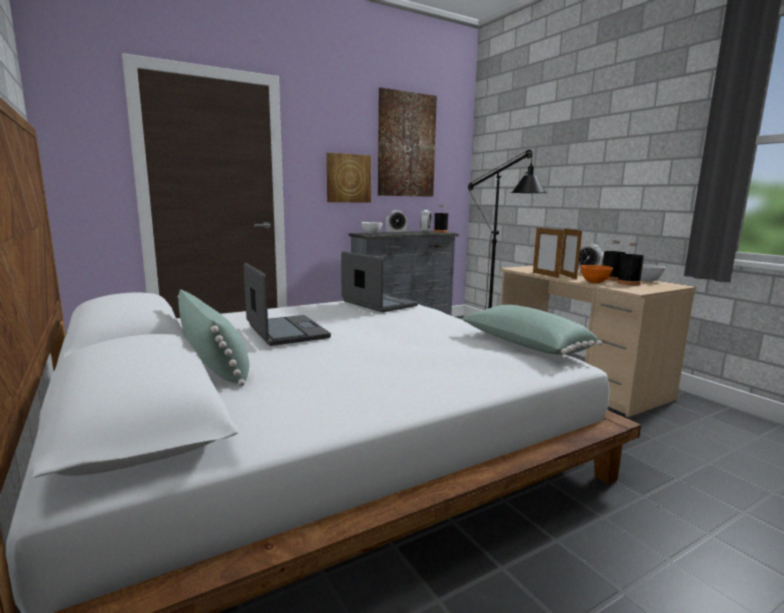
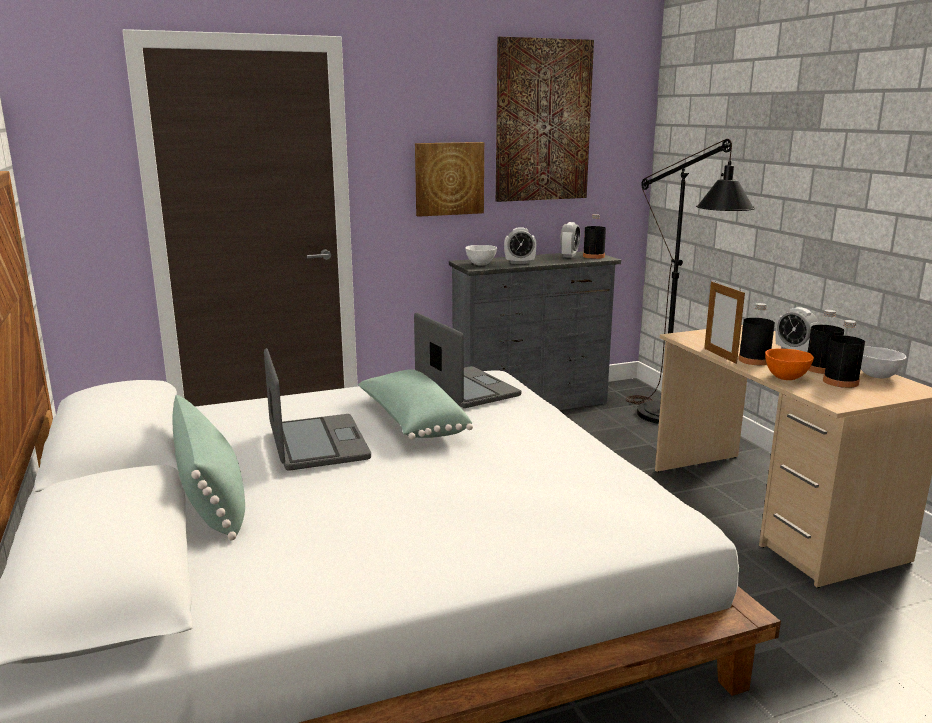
camera: 10 degrees right, 5 degrees up
(524, 346) = (635, 488): green pillow -> green pillow (412, 422)
(568, 276) = (754, 360): picture frame -> black bottle

